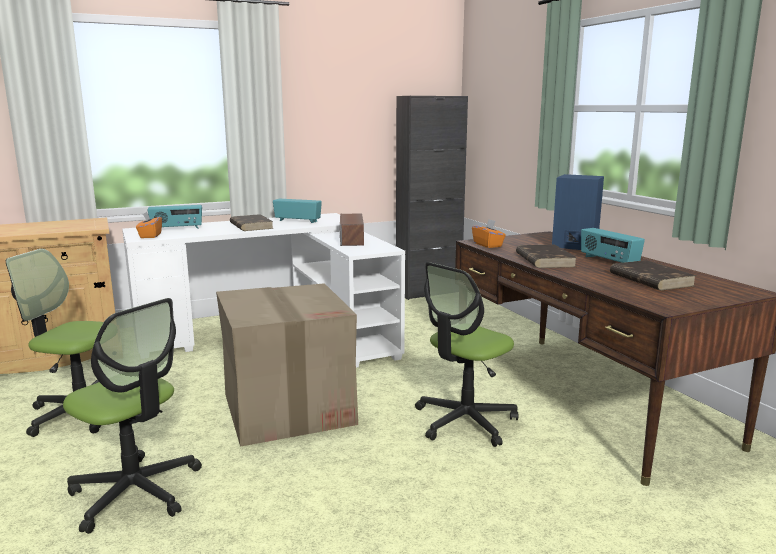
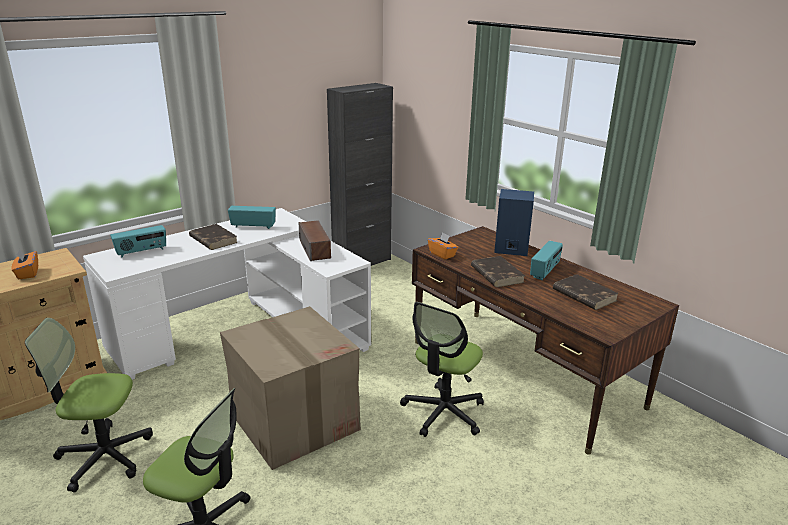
camera: 15 degrees left, 10 degrees up
(150, 236) = (122, 267): orange tissue box -> orange tissue box (27, 273)
(608, 261) = (545, 271): radio -> radio turned 105 degrees counterclockwise

